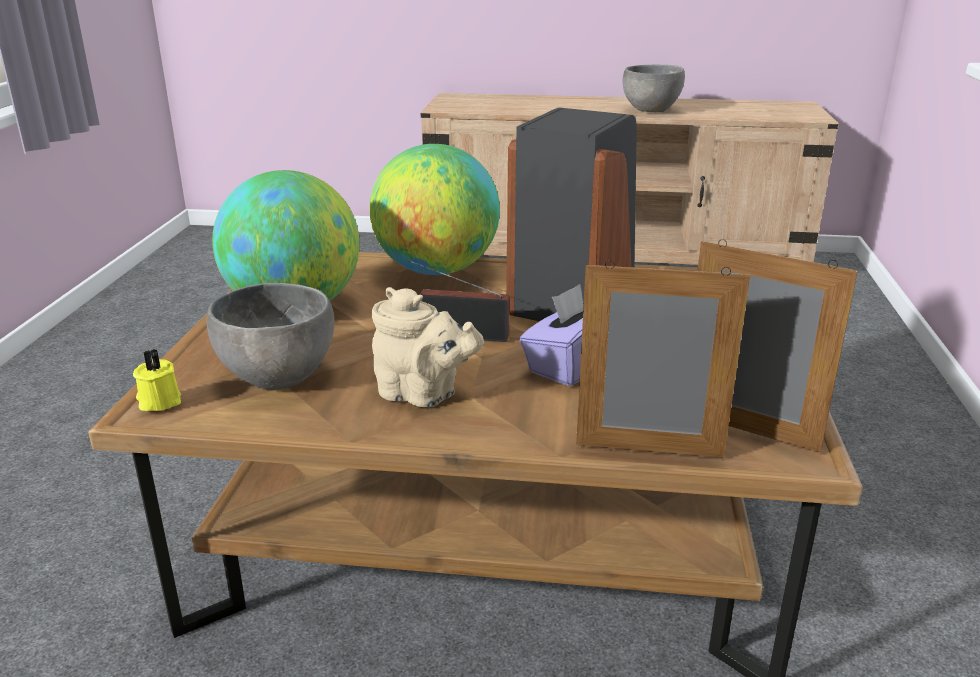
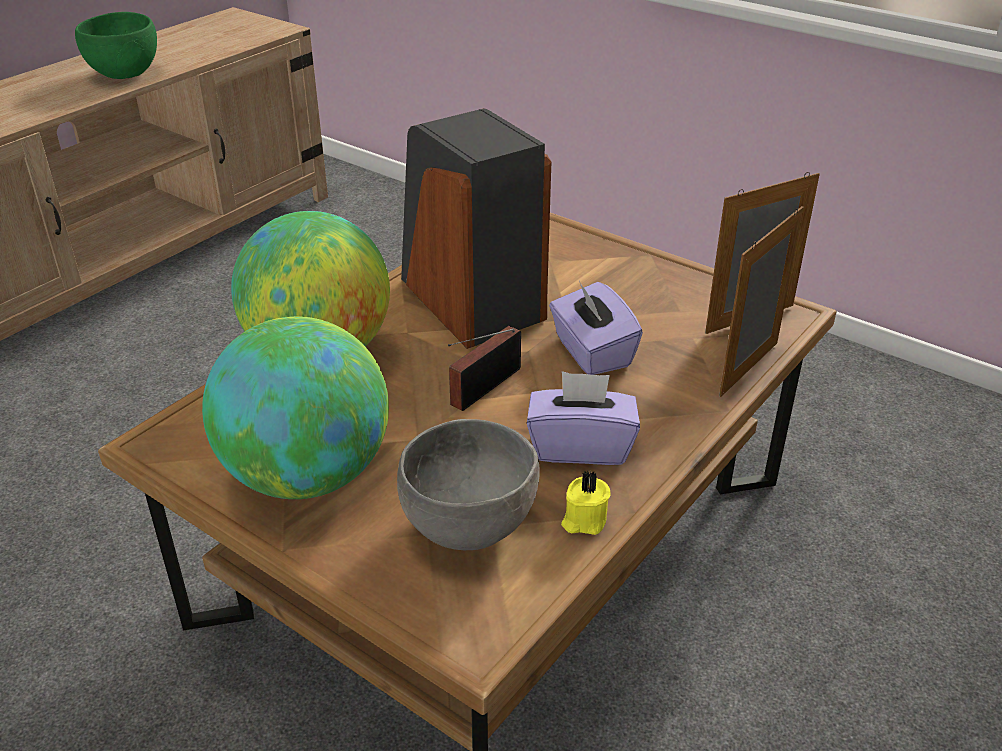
camera: 60 degrees left, 10 degrees up
(159, 401) = (459, 627): yellow candle -> yellow candle (583, 520)
(423, 395) = (581, 446): beige teapot -> purple tissue box
(650, 110) = (124, 74): grey bowl -> green bowl

